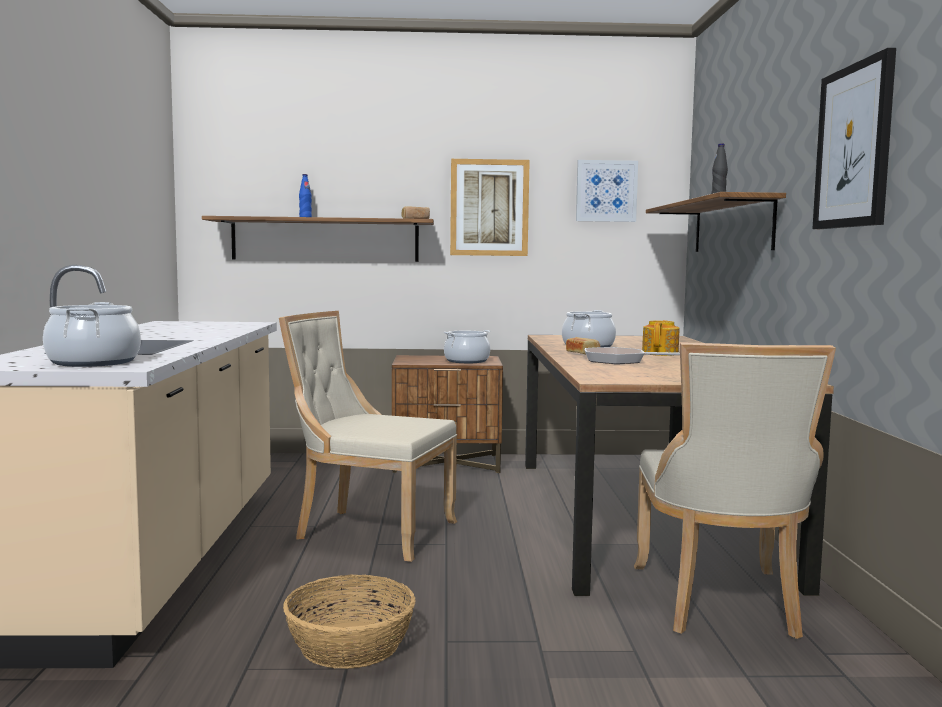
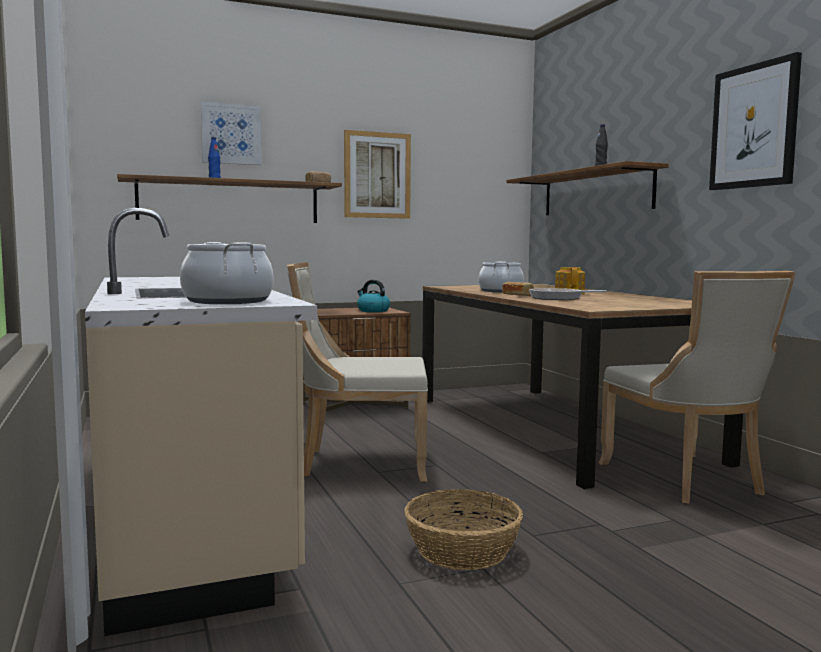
camera: 20 degrees left, 0 degrees up
(467, 361) = (372, 311): cooking pot -> kettle
(606, 191) = (470, 164): picture -> picture (231, 134)

